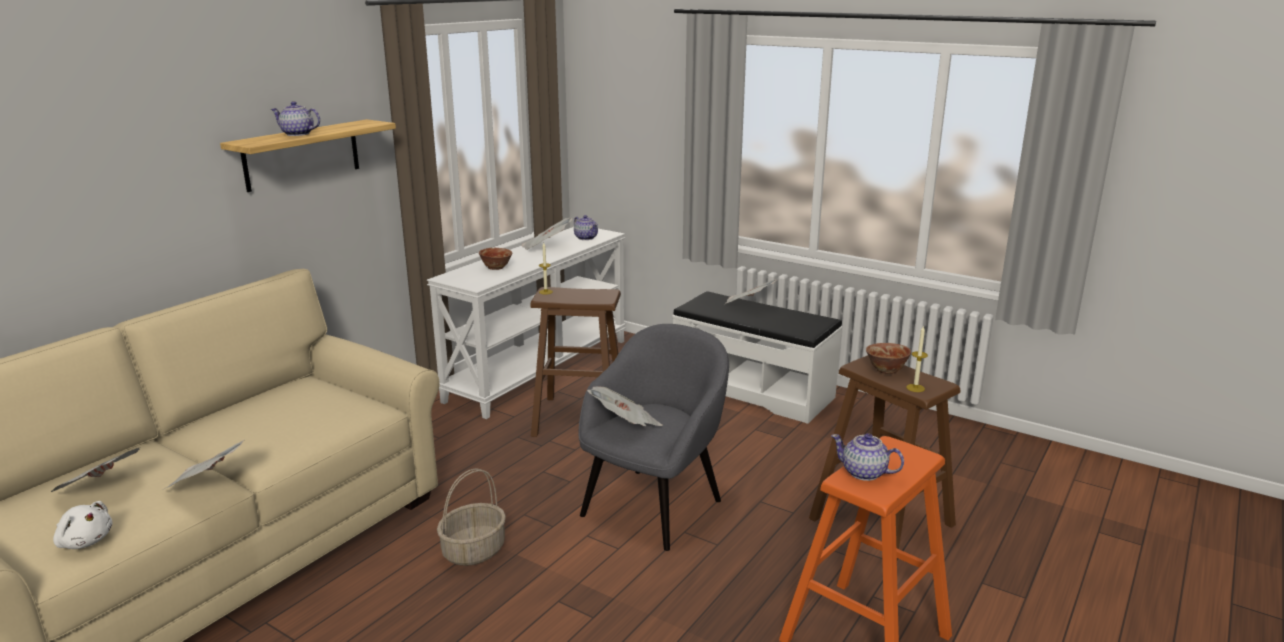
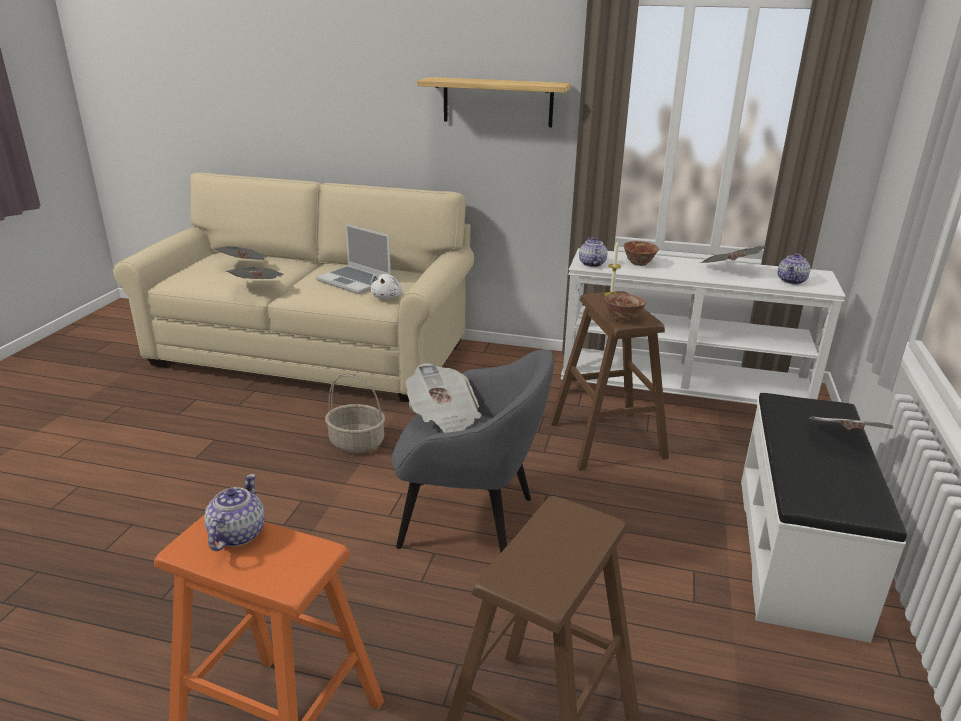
camera: 70 degrees right, 5 degrees up
(85, 541) = (190, 280): white plush toy -> white plush toy (387, 297)
(280, 415) = (355, 281): none -> laptop
(297, 134) = (477, 80): teapot -> teapot (591, 264)
(886, 370) = (565, 536): bowl -> bowl (622, 319)
(915, 388) = (515, 569): candle -> none

